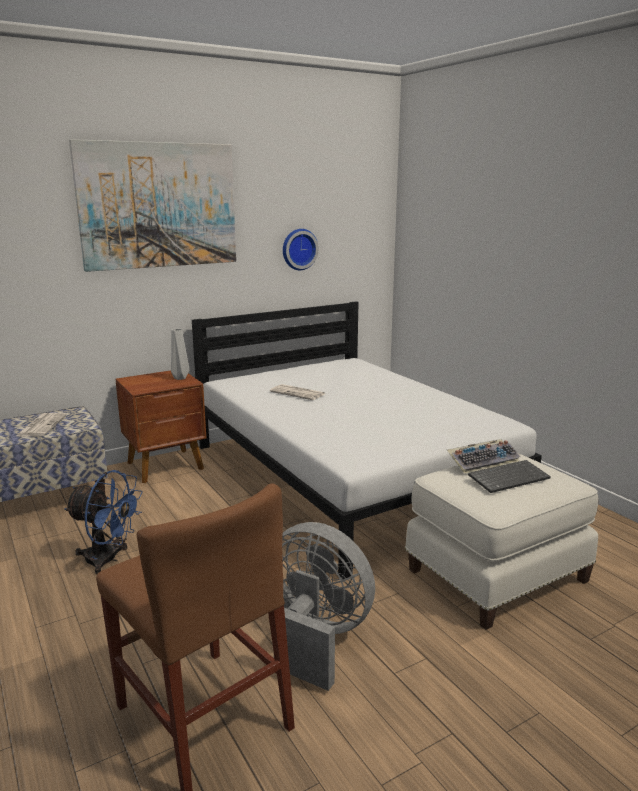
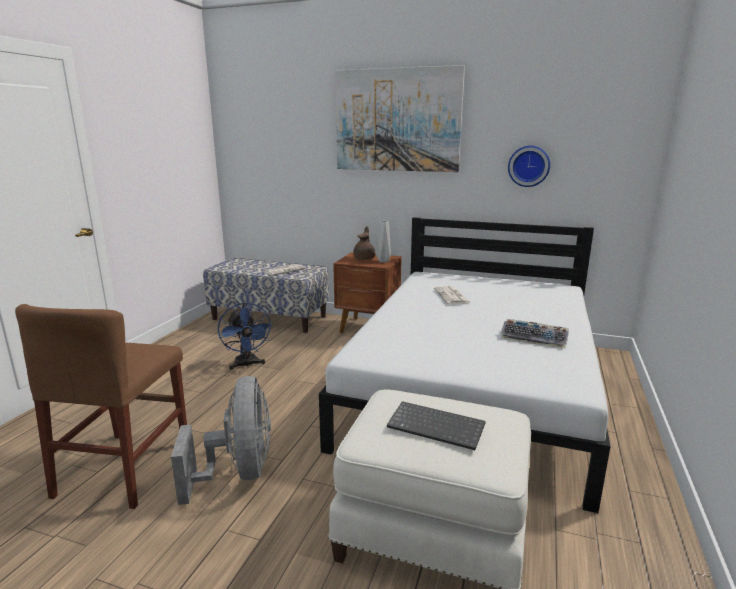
camera: 50 degrees right, 0 degrees up
(152, 380) = (364, 258): none -> brown teapot
(483, 461) = (455, 403): keyboard -> keyboard (534, 338)

